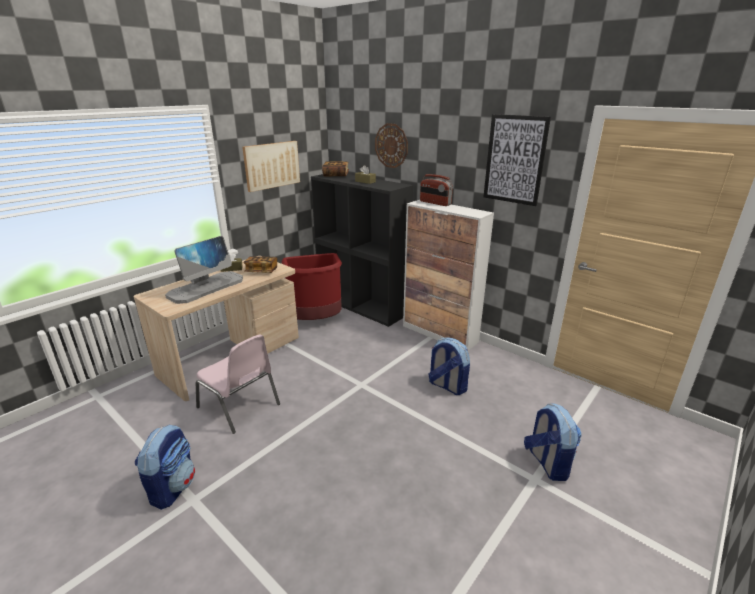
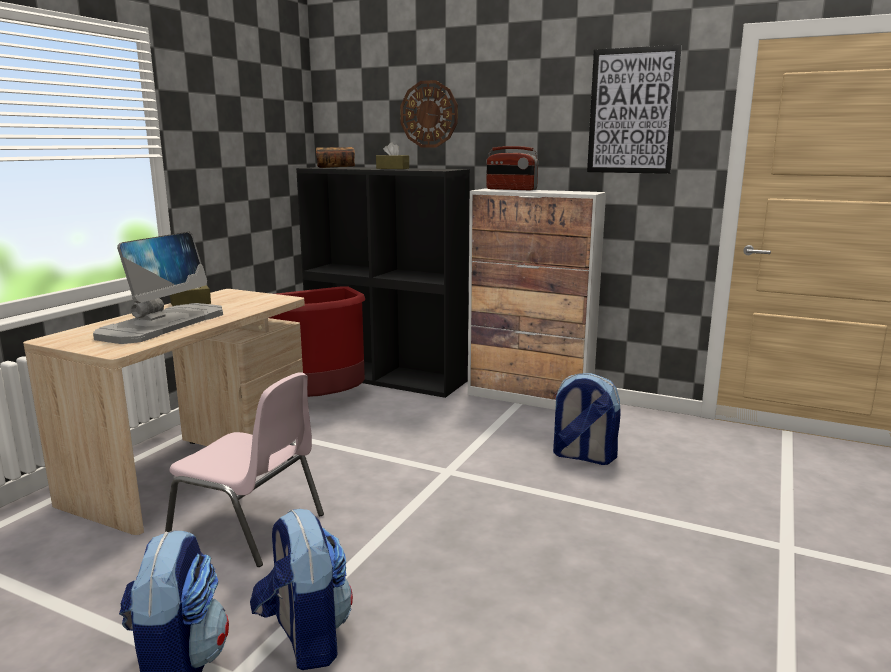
camera: 15 degrees left, 10 degrees down
(261, 271) = (248, 302): book -> none
(271, 165) = (238, 145): picture -> none
(547, 463) = (788, 525): backpack -> backpack (305, 638)

